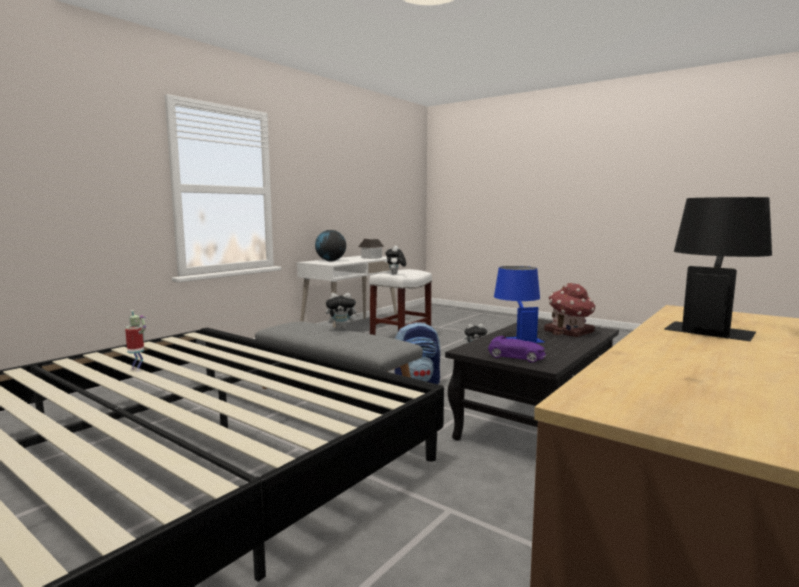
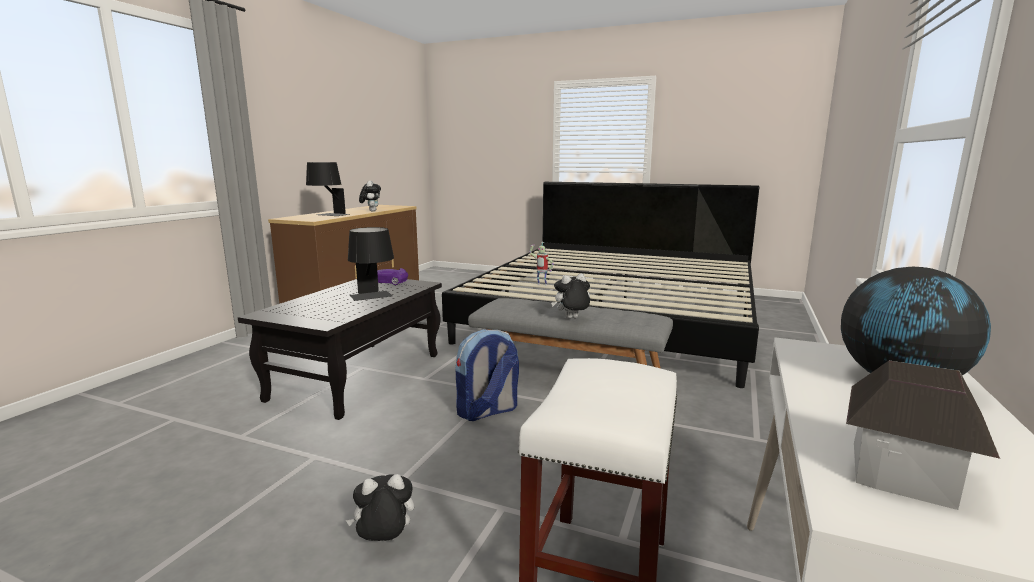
camera: 165 degrees right, 5 degrees up
(138, 369) = (668, 287): toy robot -> toy robot (541, 285)
(395, 274) = (597, 361): plush toy -> plush toy (371, 211)
(516, 338) = (373, 297): blue table lamp -> black table lamp
(569, 332) = (305, 308): toy house -> none

